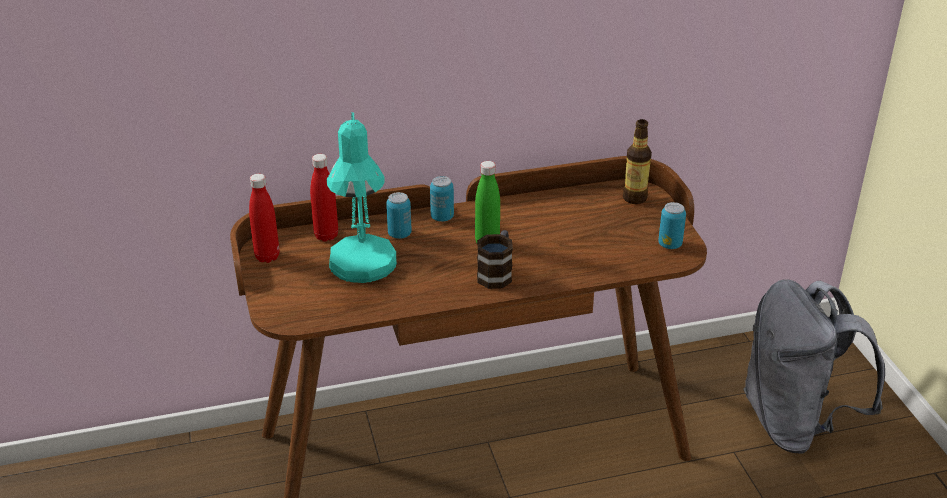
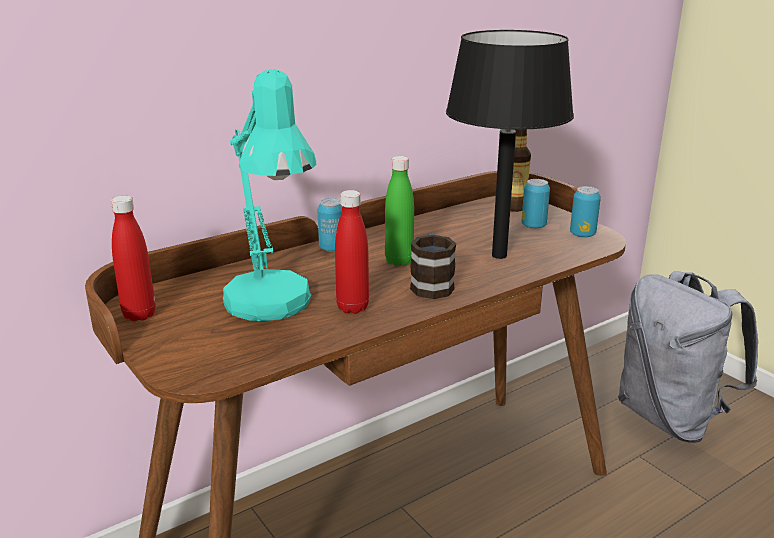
camera: 20 degrees left, 10 degrees down
(326, 236) = (206, 283): red bottle -> red bottle (352, 307)
(399, 234) = (294, 269): can -> can (533, 226)
(575, 254) = (498, 255): none -> black table lamp

